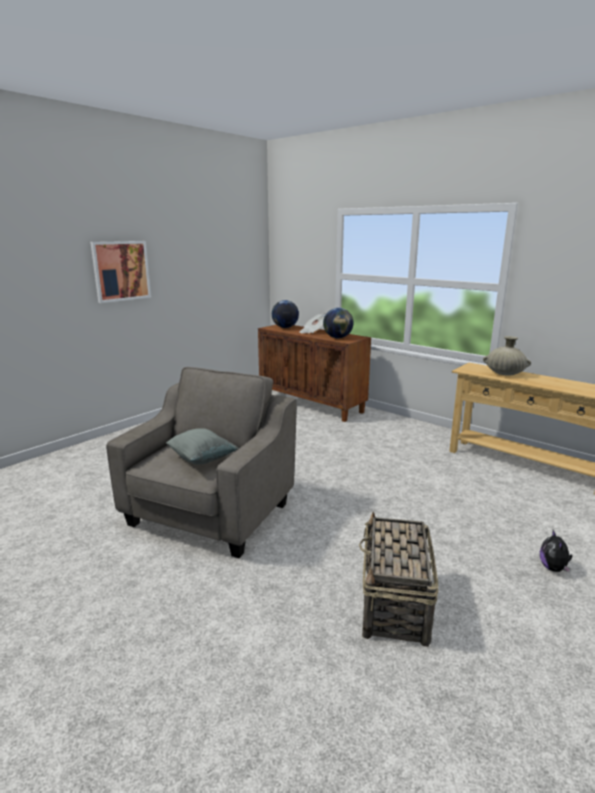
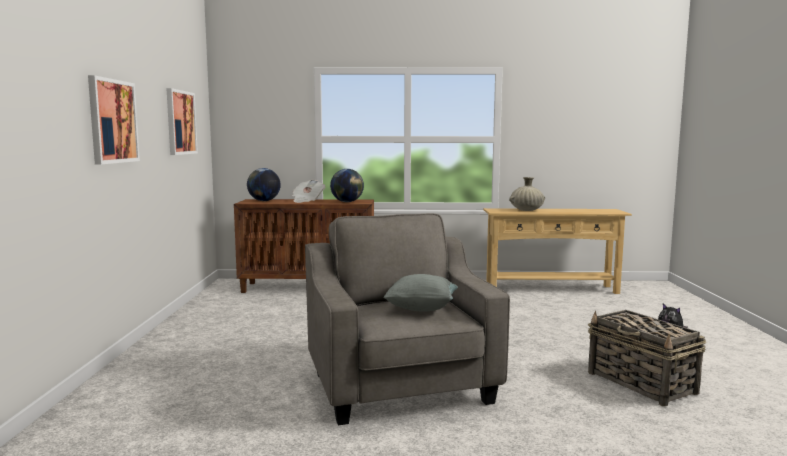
camera: 40 degrees left, 10 degrees down
(218, 262) = (180, 122): none -> picture

